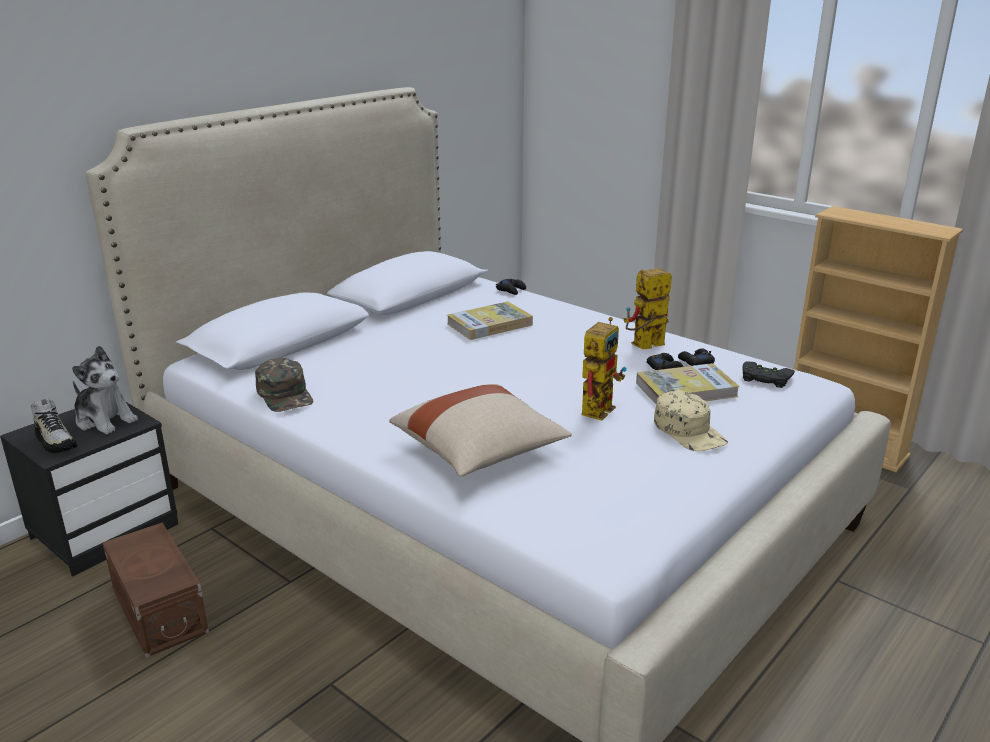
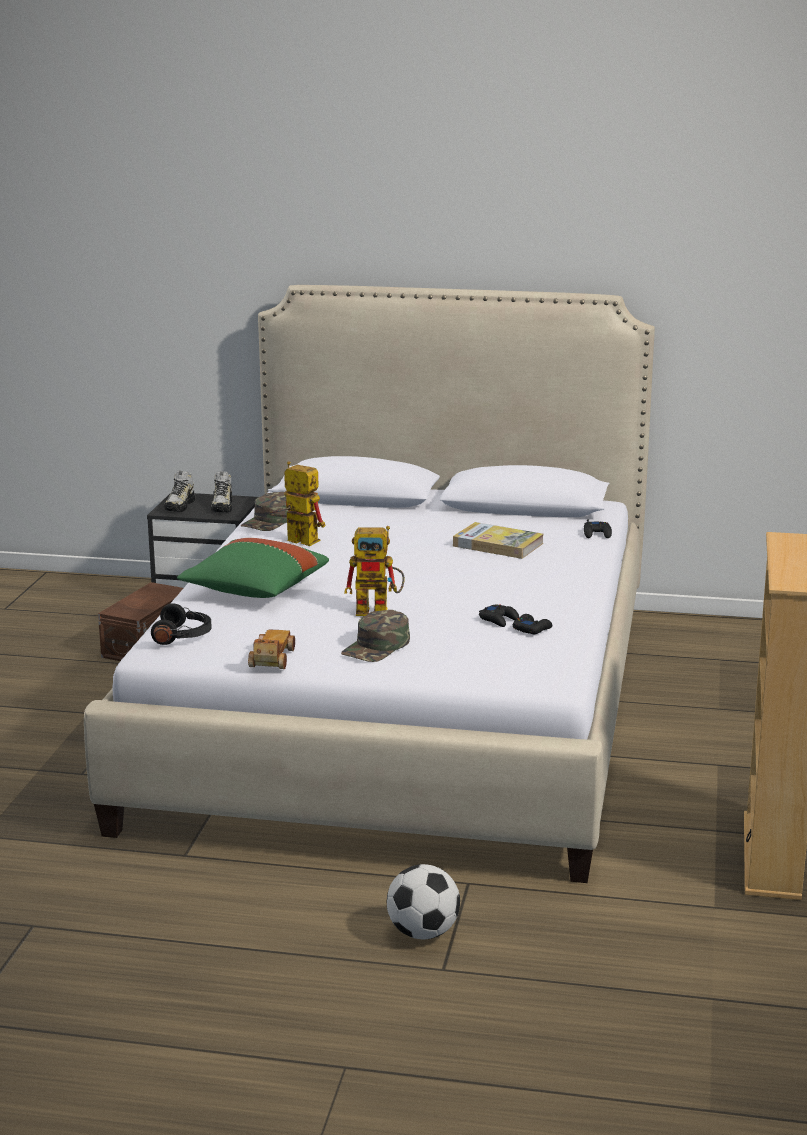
camera: 60 degrees right, 5 degrees down
(105, 420) = (222, 506): plush toy -> shoe
(480, 451) = (254, 590): beige pillow -> green pillow
(579, 524) = (183, 636): none -> black headphones
(644, 347) = (536, 605): toy robot -> toy robot (296, 540)
(685, 489) = (272, 659): none -> toy car
(686, 389) = (460, 634): book -> none
(689, 431) = (377, 647): beige cap -> green cap
(765, 379) = (533, 660): black game controller -> none
(919, 633) = (423, 933): none -> football

